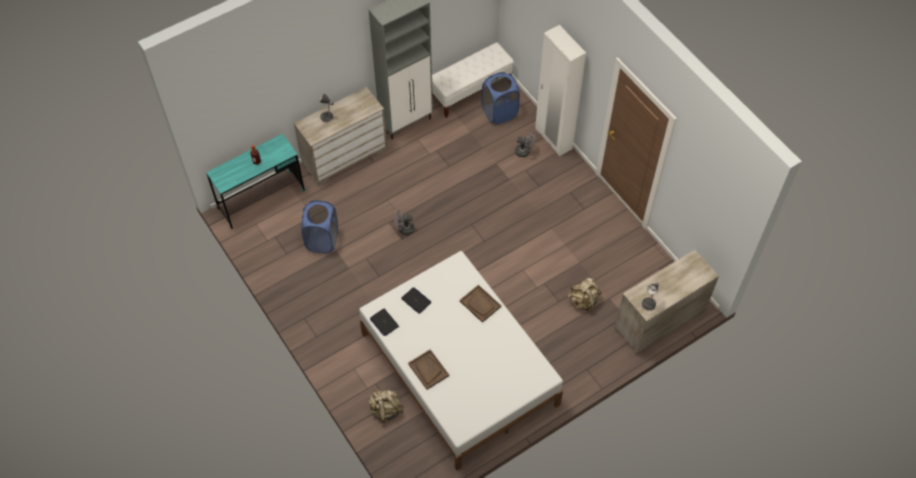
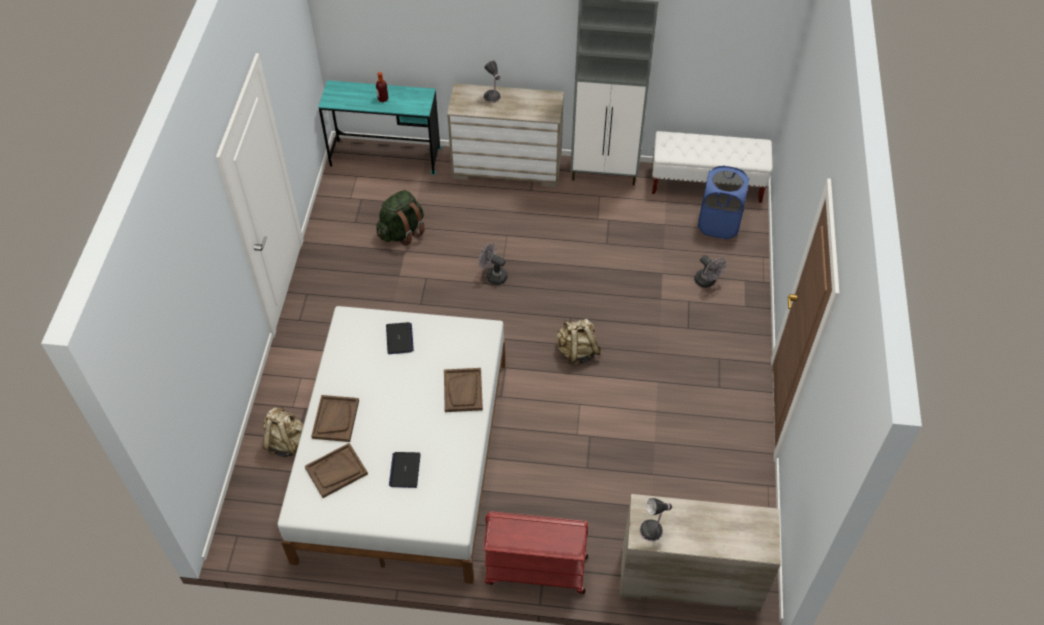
camera: 40 degrees right, 5 degrees down
(322, 240) = (402, 232): blue laundry basket -> green backpack
(384, 322) = (344, 337): laptop -> laptop (405, 470)
(458, 396) = (336, 471): none -> brown tray
(553, 139) = (755, 289): white wardrobe -> none
(583, 301) = (616, 488): beige backpack -> beige backpack (577, 352)
(584, 374) = (535, 570): none -> red cart

